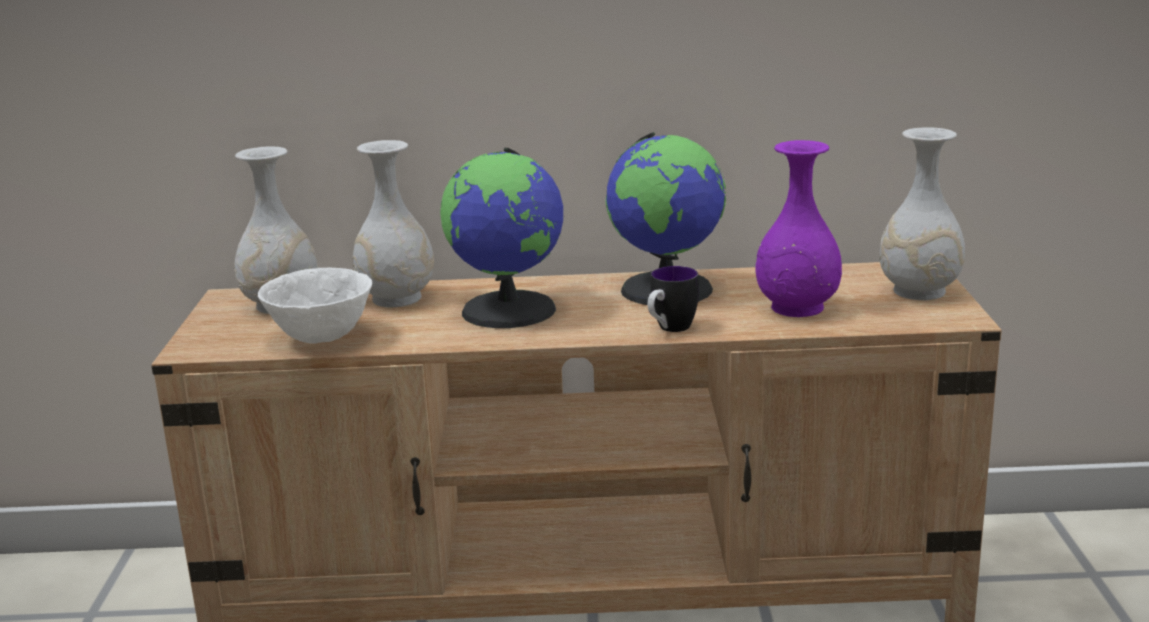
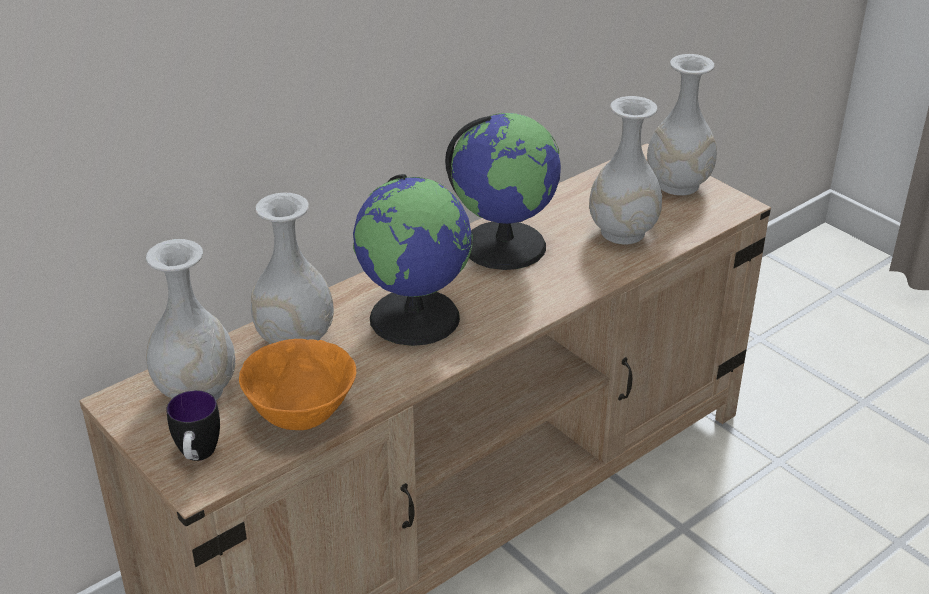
camera: 40 degrees left, 15 degrees up
(321, 338) = (302, 417): white bowl -> orange bowl
(669, 329) = (567, 291): mug -> mug (197, 457)
(796, 307) = (621, 232): purple vase -> white vase

